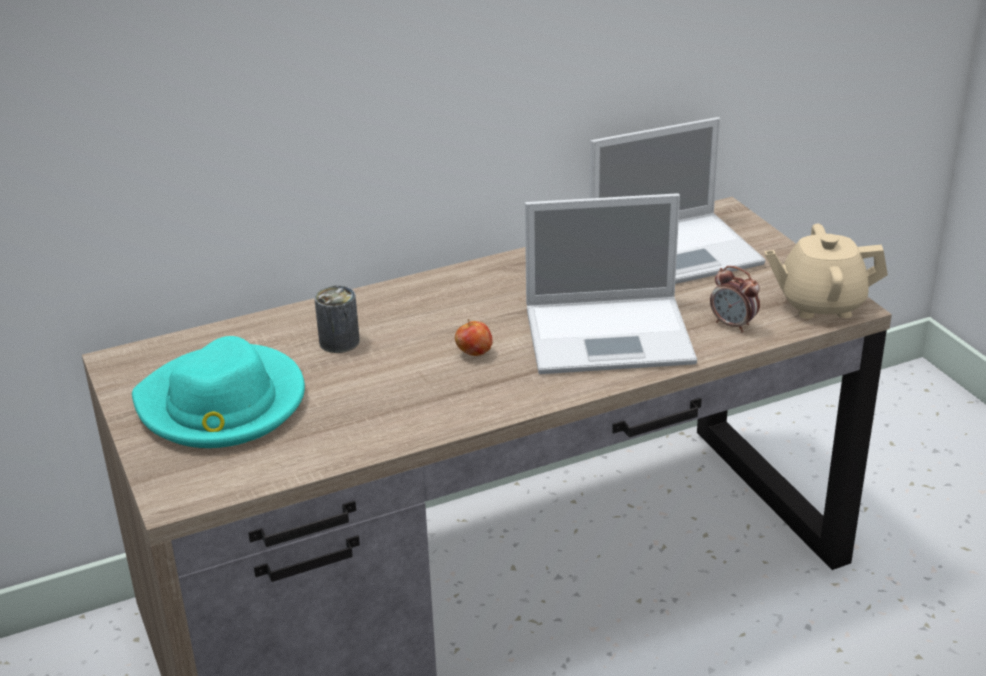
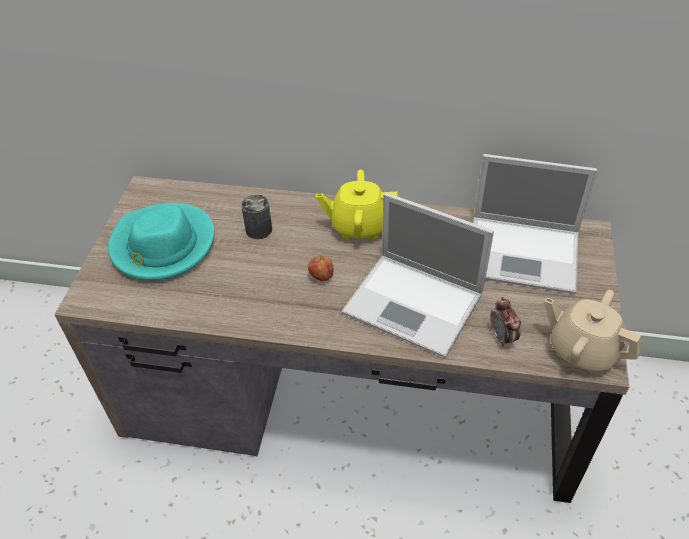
camera: 35 degrees right, 15 degrees up
(464, 293) = (359, 226): none -> yellow teapot

